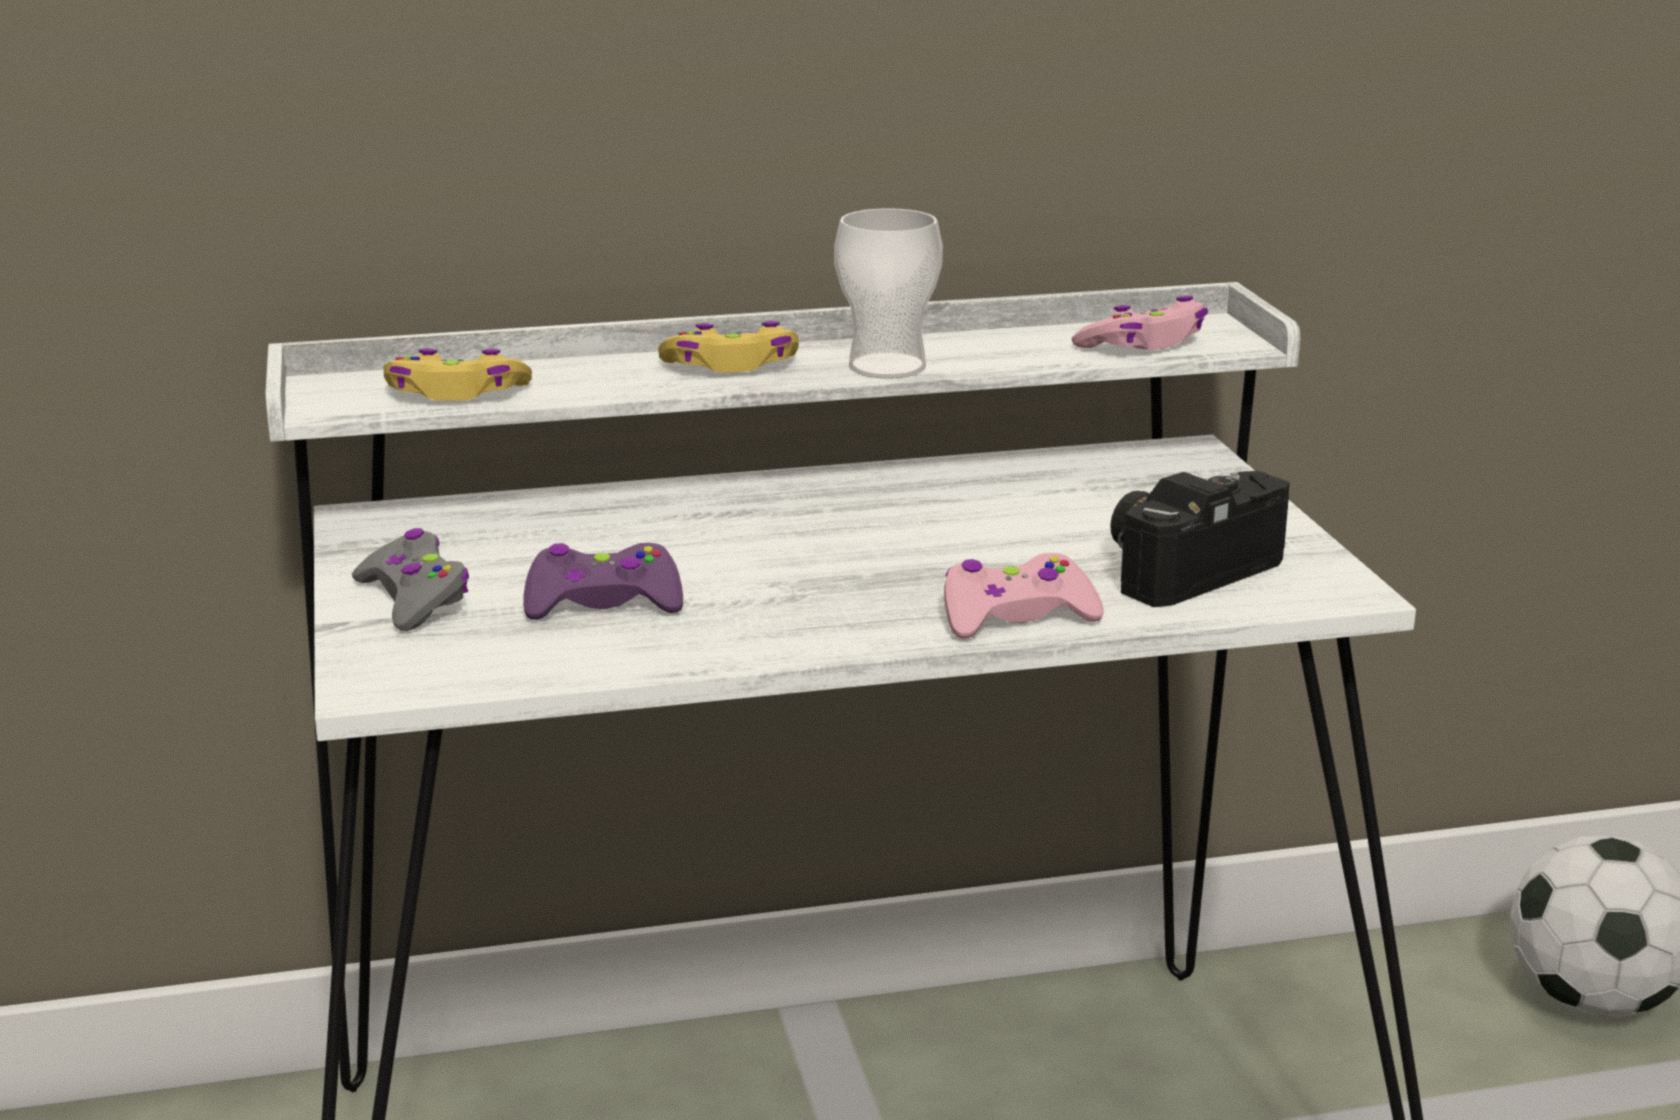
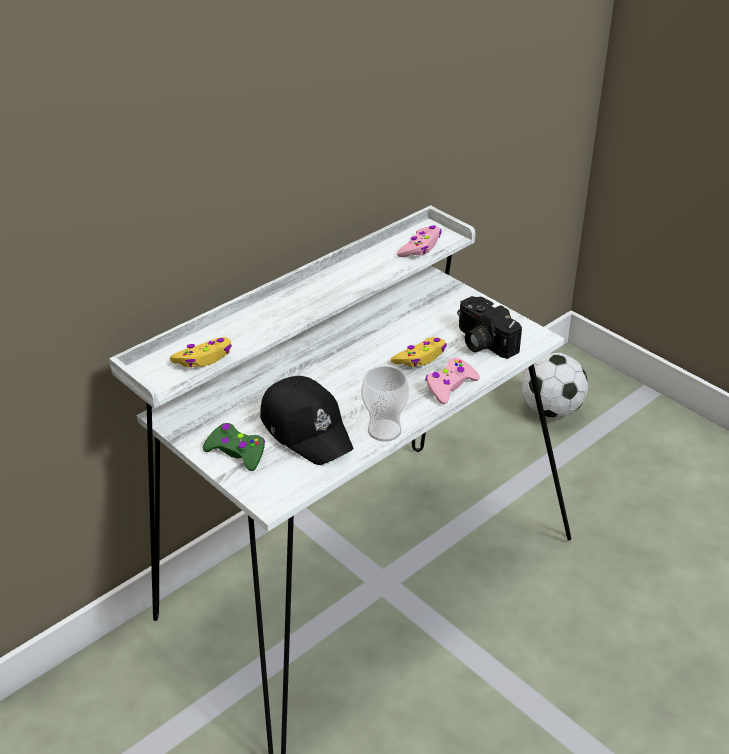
camera: 30 degrees left, 15 degrees up
(414, 598) = (236, 452): grey game controller -> green game controller
(603, 602) = (307, 429): purple game controller -> black cap
(732, 366) = (289, 307): yellow game controller -> yellow game controller (420, 358)
(887, 367) = (345, 290): cup -> cup (384, 430)
(1186, 568) = (482, 342): camera -> camera turned 60 degrees counterclockwise

